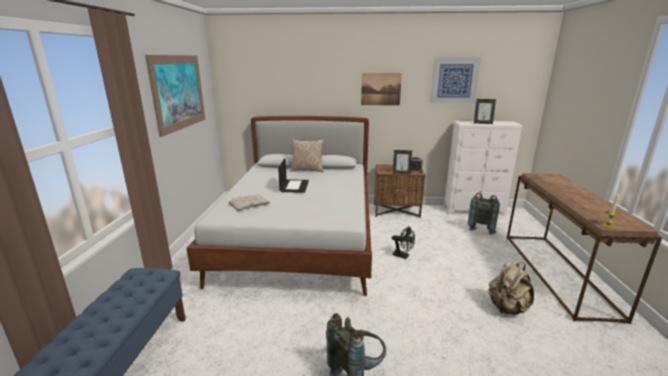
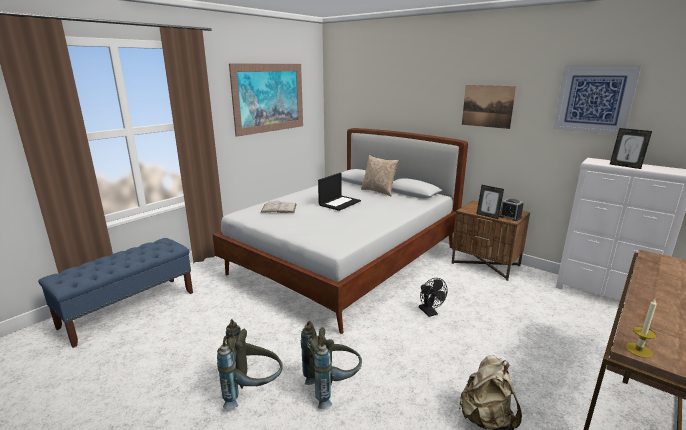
camera: 35 degrees right, 0 degrees up
(481, 228) = (584, 319): grey backpack -> grey backpack (332, 387)

